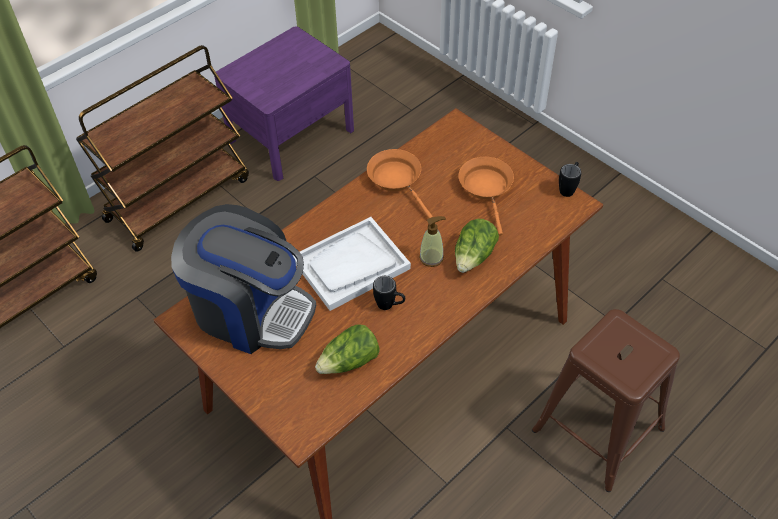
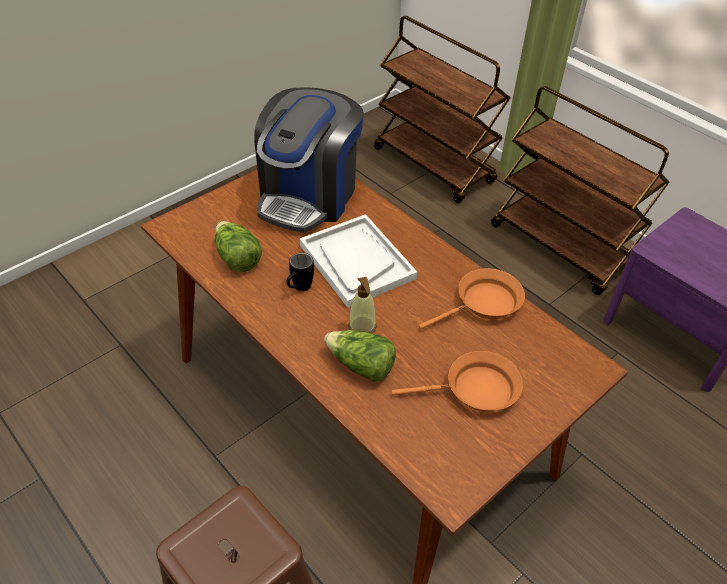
camera: 90 degrees right, 5 degrees down
(568, 188) = (482, 488): black mug -> none

